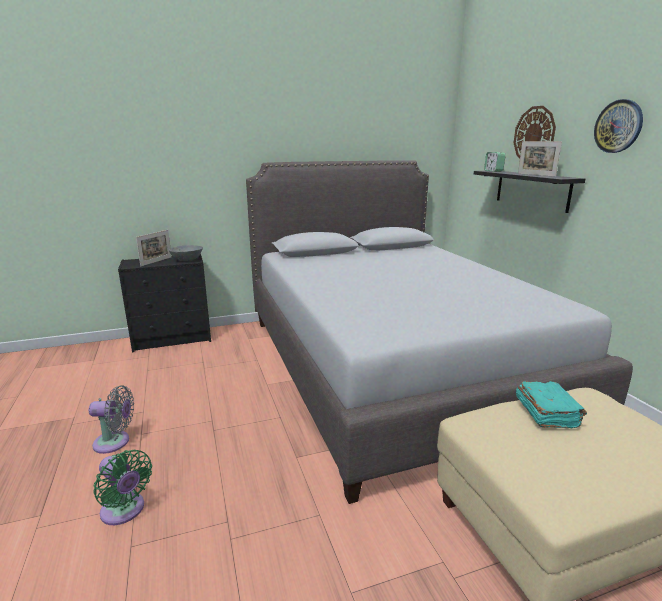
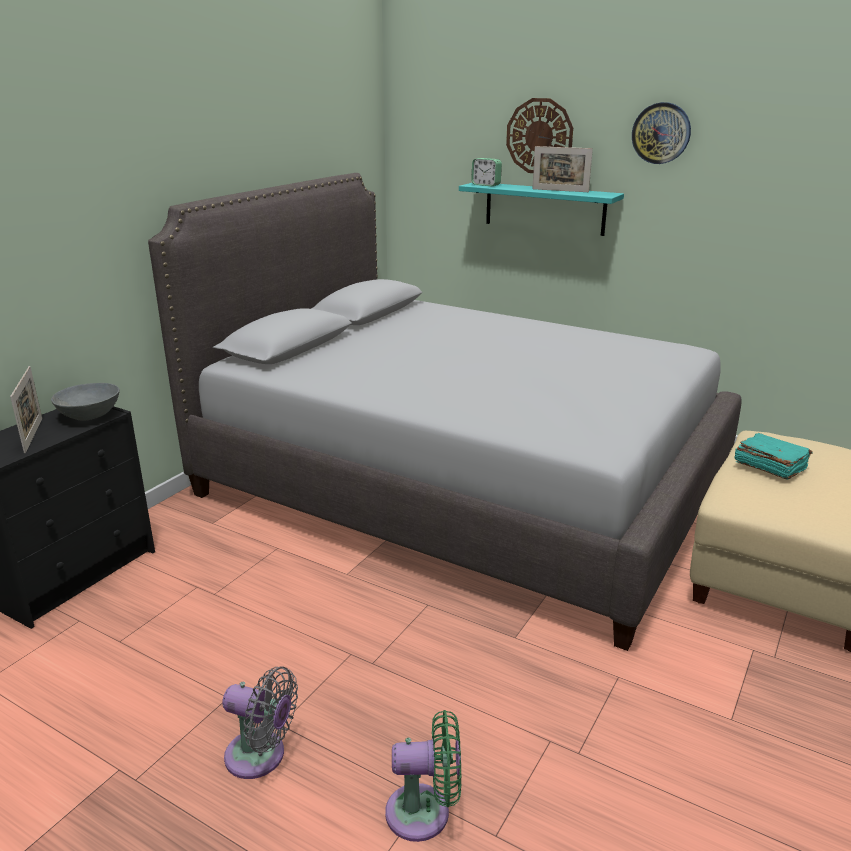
camera: 40 degrees left, 5 degrees up
(115, 442) = (260, 756): grey fan -> grey fan turned 60 degrees clockwise
(531, 190) = (544, 208): black shelf -> turquoise shelf

